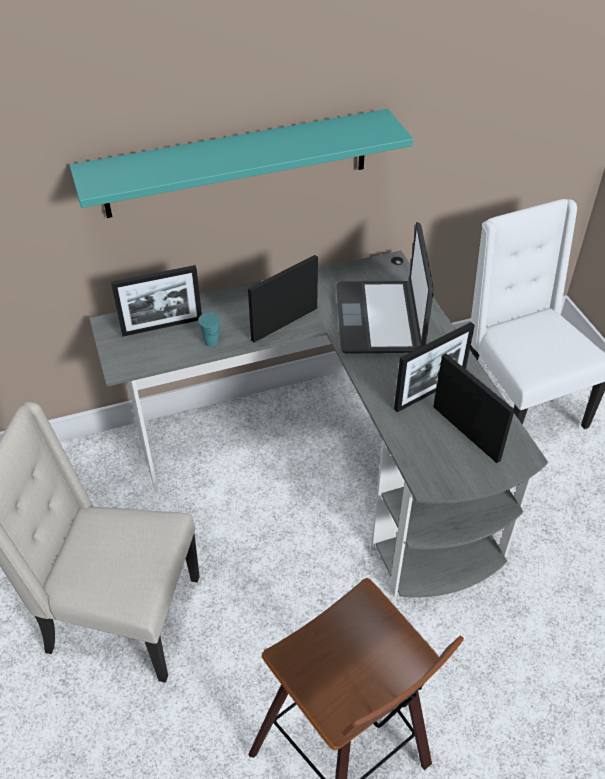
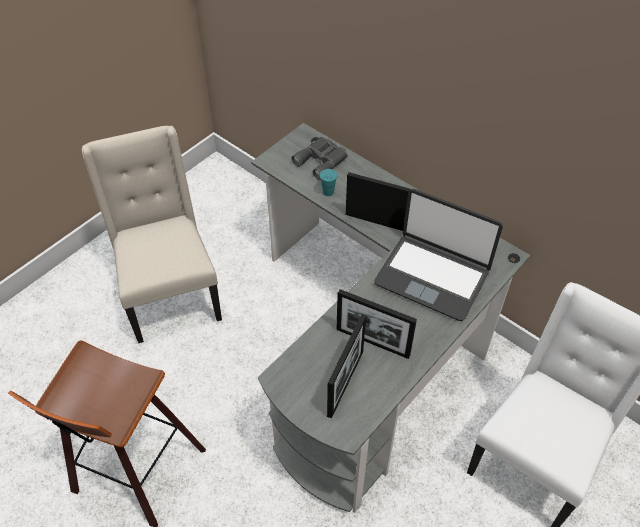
camera: 60 degrees right, 5 degrees up
(162, 326) = (322, 160): picture frame -> grey binoculars
(237, 164) = (420, 87): turquoise shelf -> none
(380, 318) = (432, 276): laptop -> laptop turned 120 degrees counterclockwise

